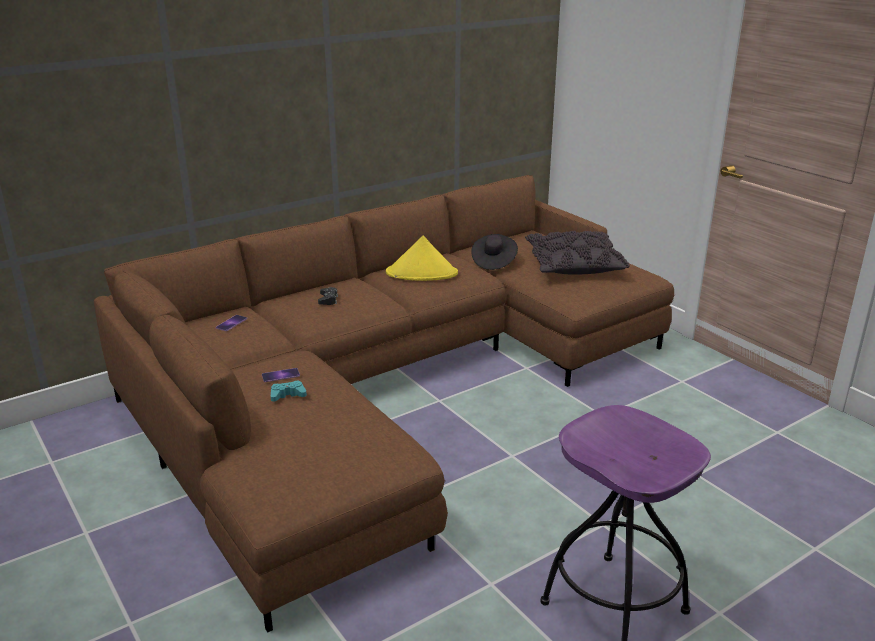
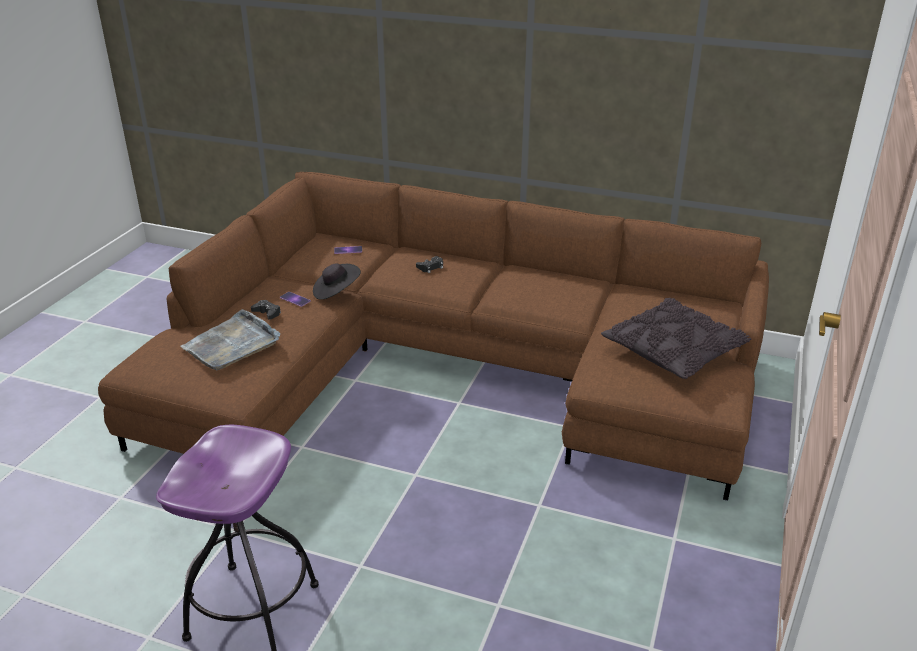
camera: 55 degrees right, 5 degrees up
(287, 395) = (267, 313): turquoise game controller -> black game controller
(320, 430) = (232, 344): none -> grey tray
(422, 273) = (535, 285): yellow hat -> none
(493, 261) = (615, 308): black hat -> black hat (336, 292)

